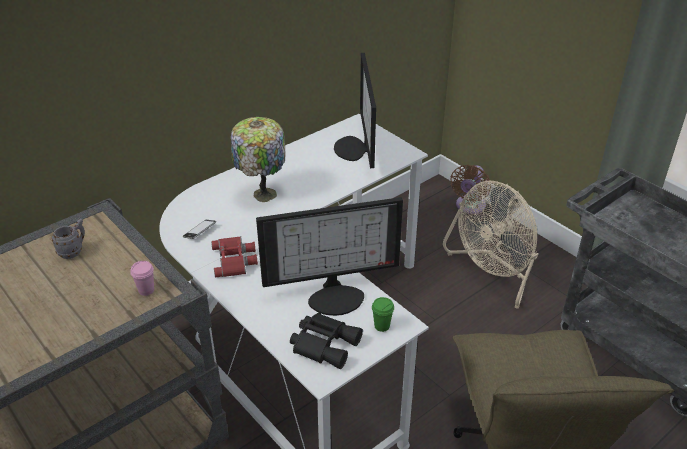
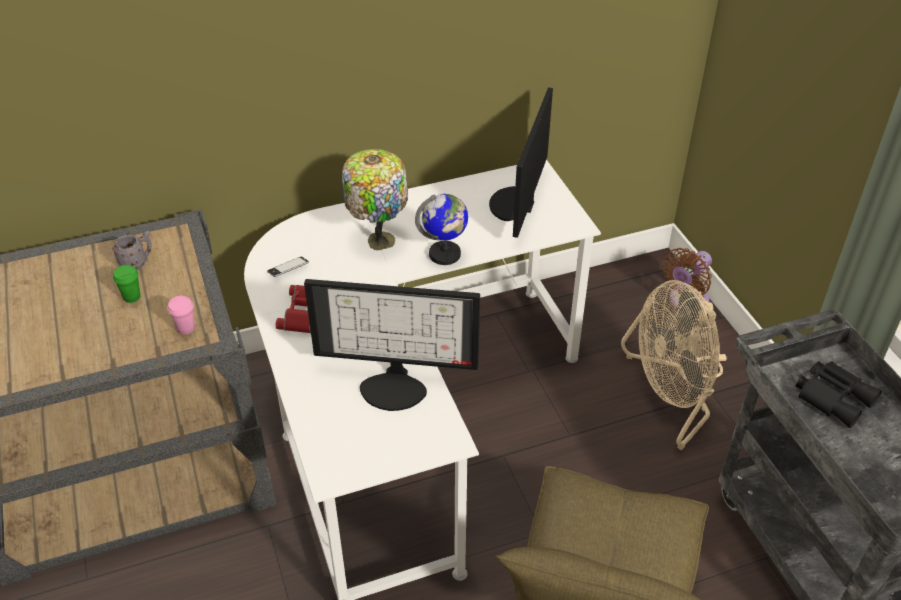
camera: 20 degrees right, 5 degrees up
(321, 193) = (445, 254): none -> globe
(324, 343) = (353, 439): black binoculars -> black binoculars (833, 396)
(382, 326) = (426, 436): green cup -> green cup (132, 297)

